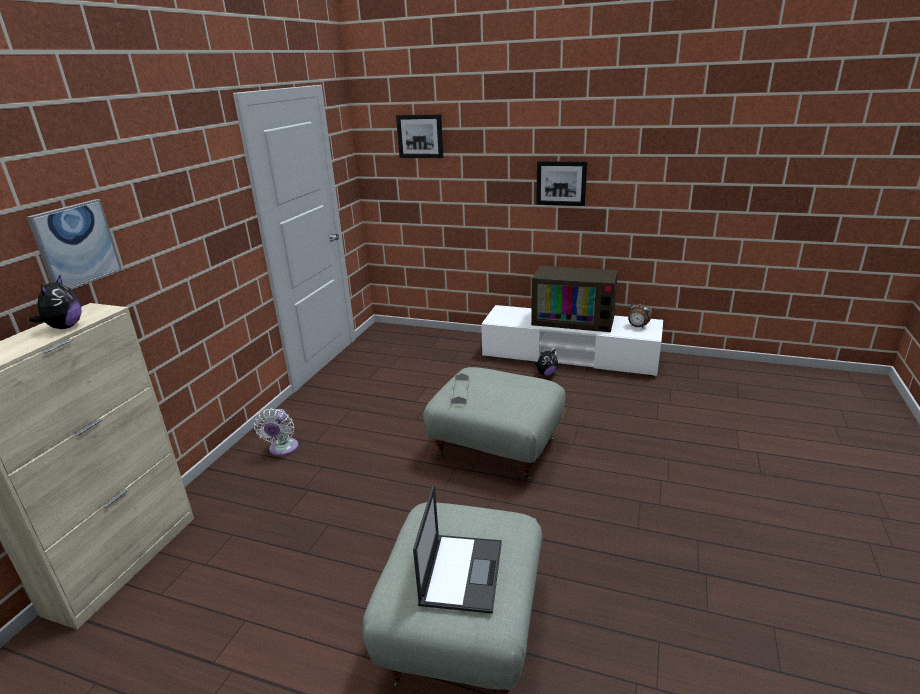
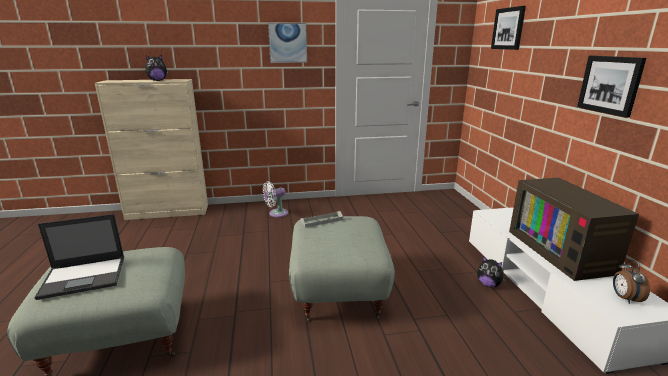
camera: 60 degrees right, 5 degrees down
(76, 245) = (192, 47): picture -> picture (288, 43)

